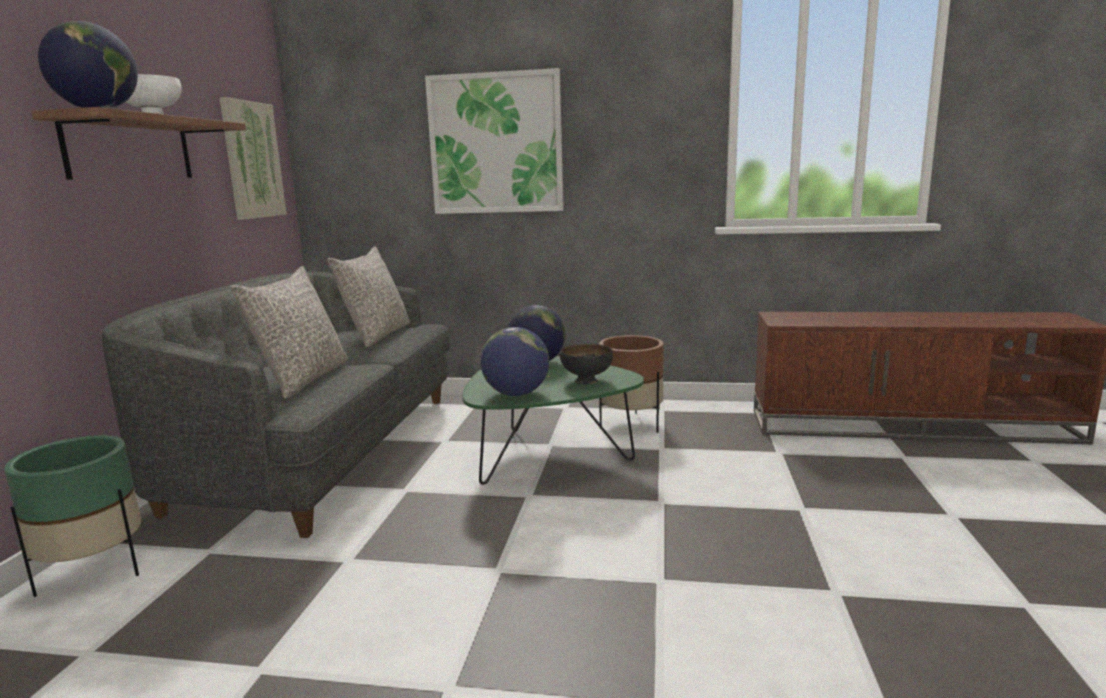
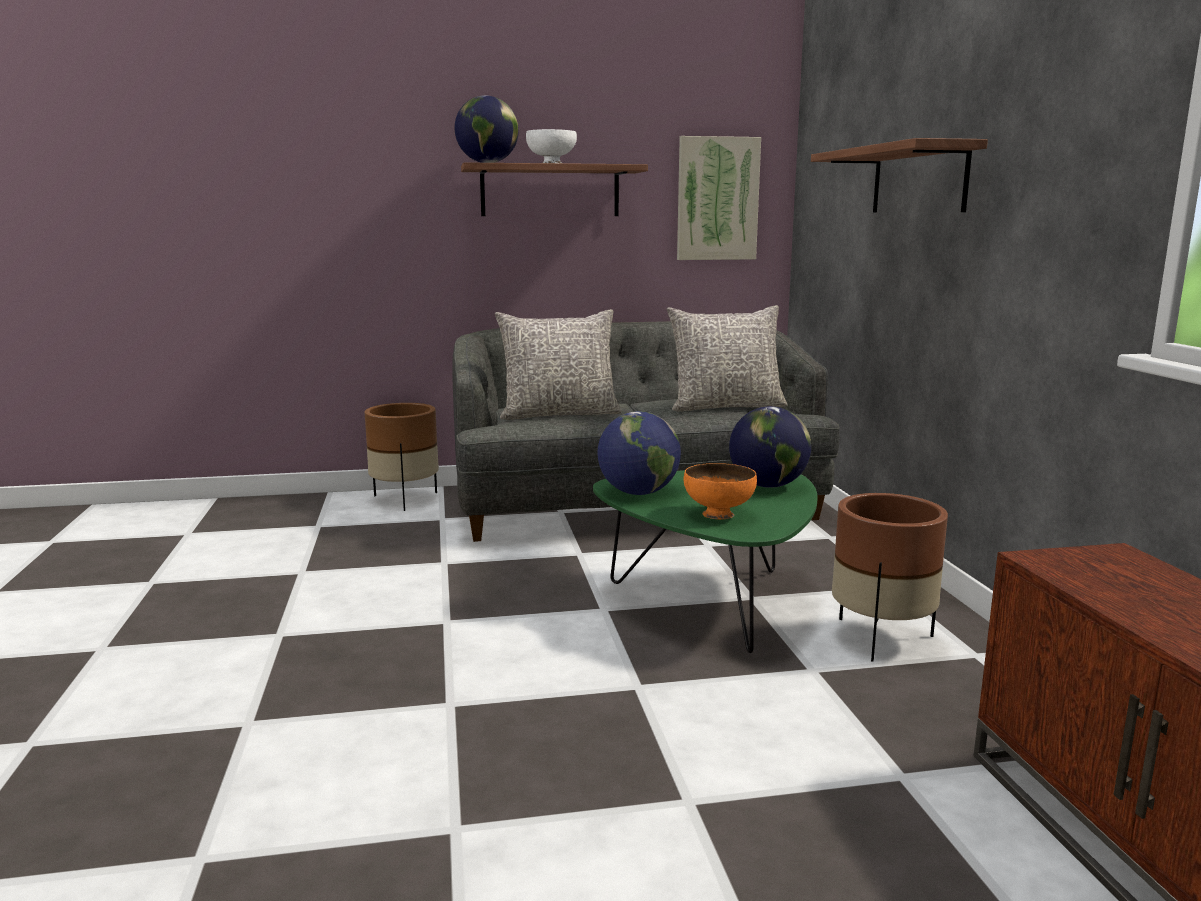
camera: 70 degrees right, 0 degrees up
(94, 572) = (405, 499): green planter -> brown planter
(496, 144) = (918, 180): picture -> shelf
(587, 381) = (718, 515): black bowl -> orange bowl

